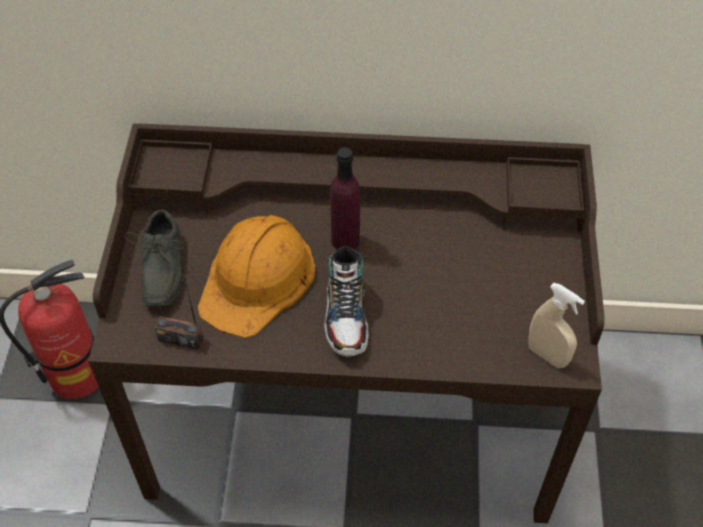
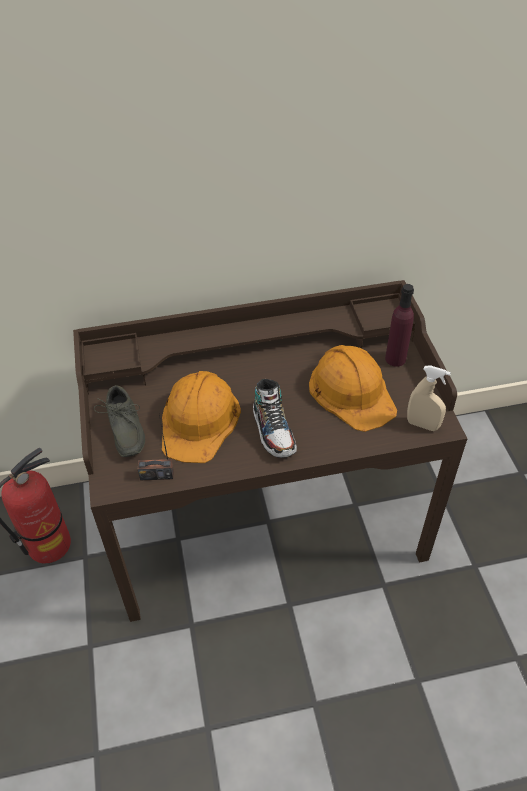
camera: 15 degrees left, 5 degrees down
(345, 240) = (253, 381): purple bottle -> purple bottle (395, 359)
(469, 286) = (352, 391): none -> orange hard hat

